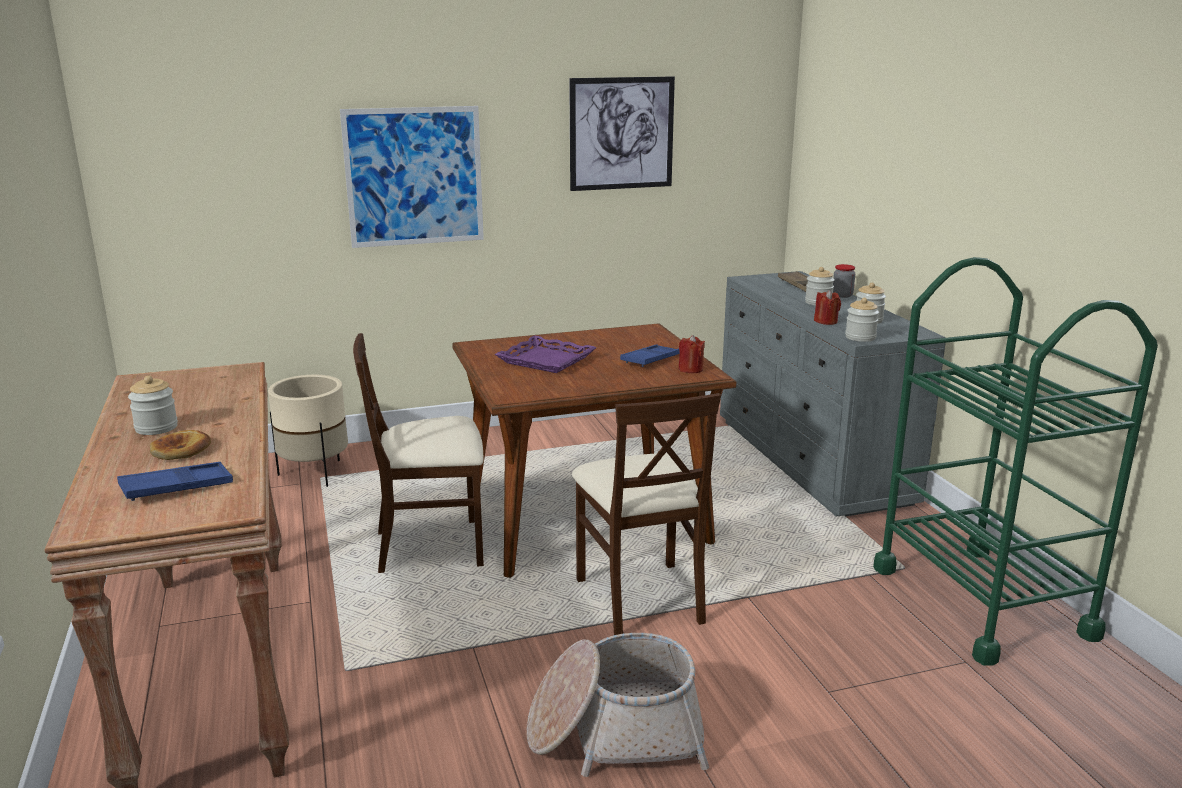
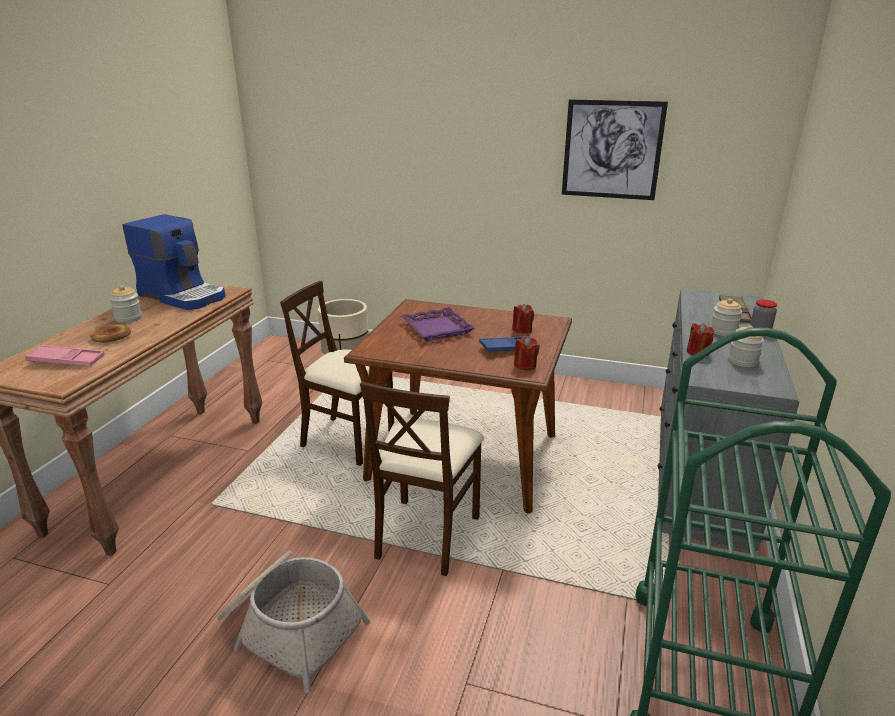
camera: 35 degrees right, 5 degrees up
(177, 488) = (67, 361): blue tray -> pink tray
(182, 388) = (184, 295): none -> coffee machine
(414, 176) = (441, 170): picture -> none
(633, 342) = (522, 329): none -> red candle
(860, 337) = (704, 377): jar -> none

